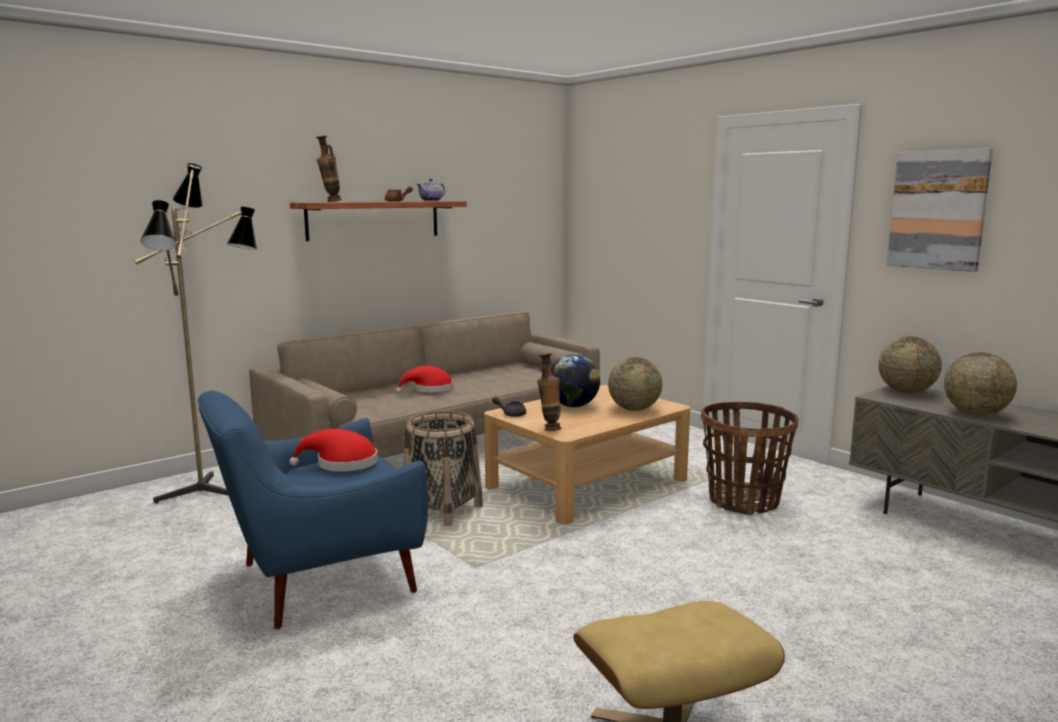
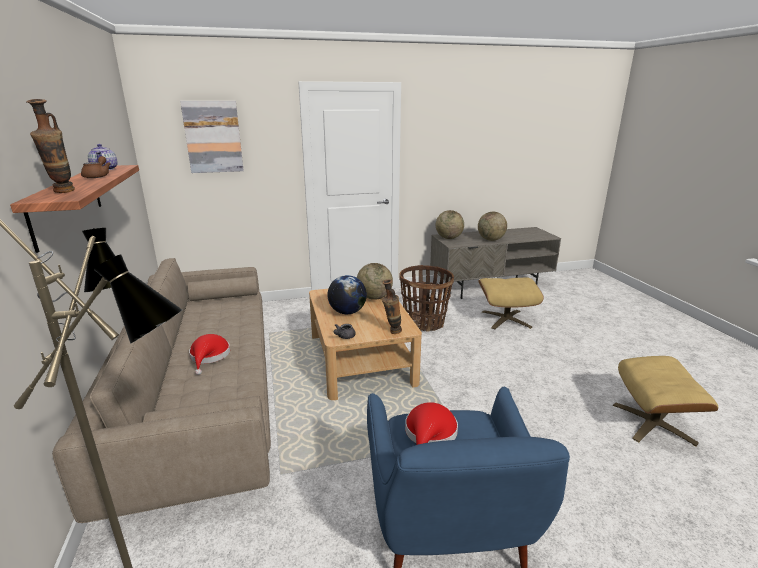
camera: 65 degrees left, 10 degrees up
(443, 510) = (356, 431): basket -> none
(873, 561) = (506, 319): none -> beige ottoman
(938, 210) = (444, 143): picture -> picture (213, 137)

